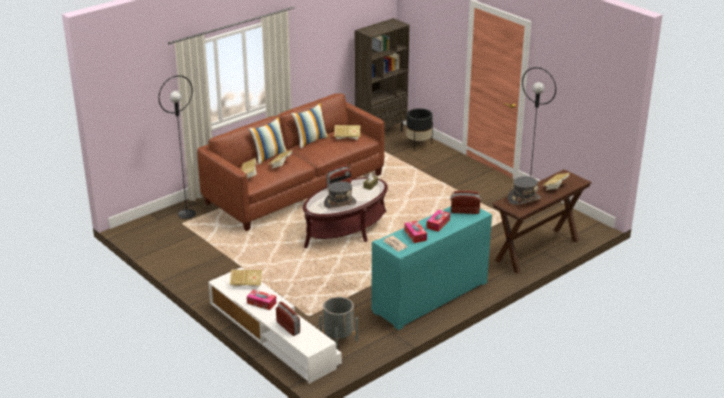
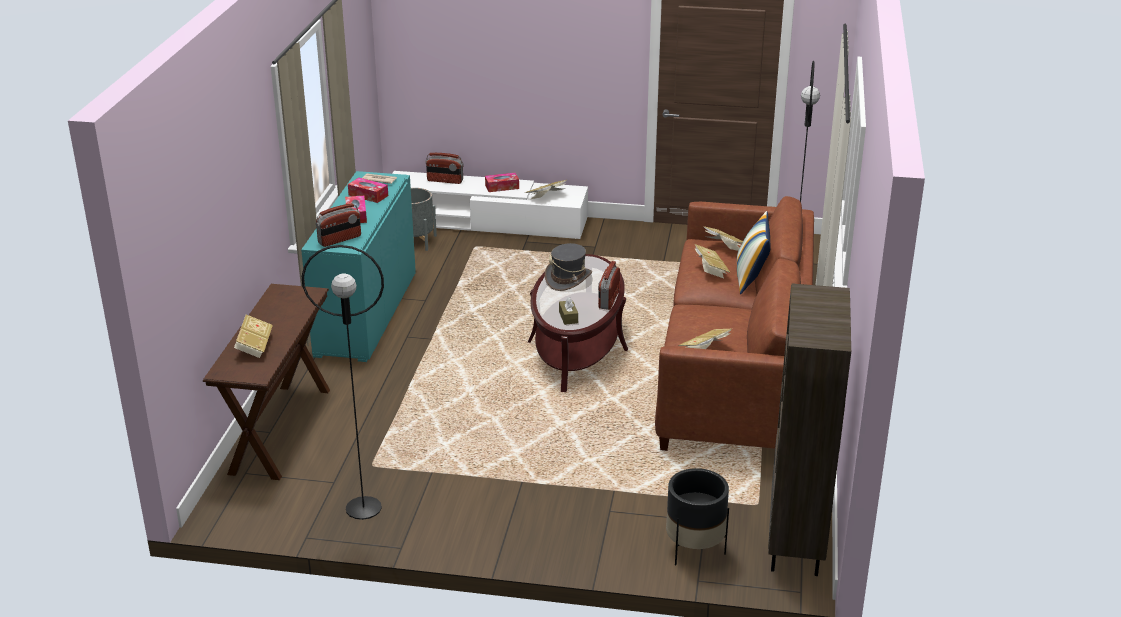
camera: 140 degrees right, 0 degrees up
(311, 140) = (746, 325): pillow -> none
(524, 199) = (287, 309): grey hat -> none

